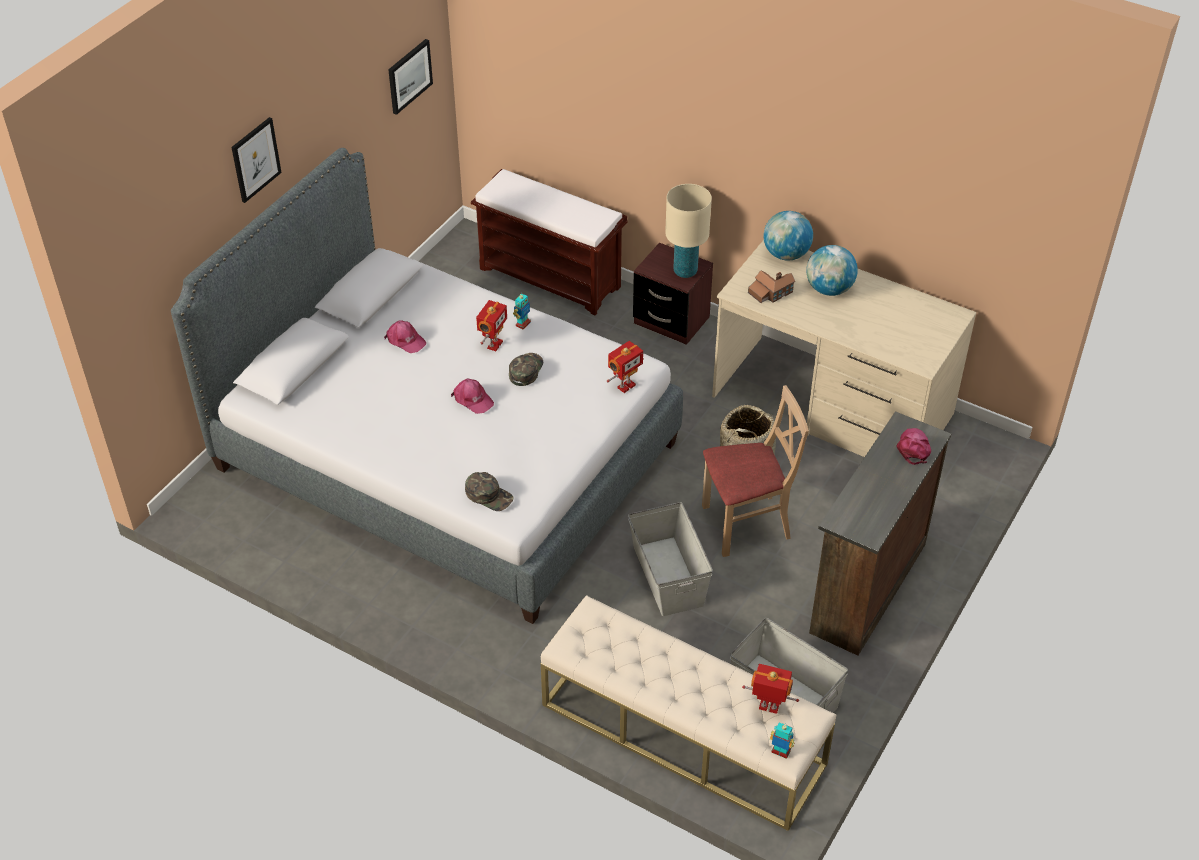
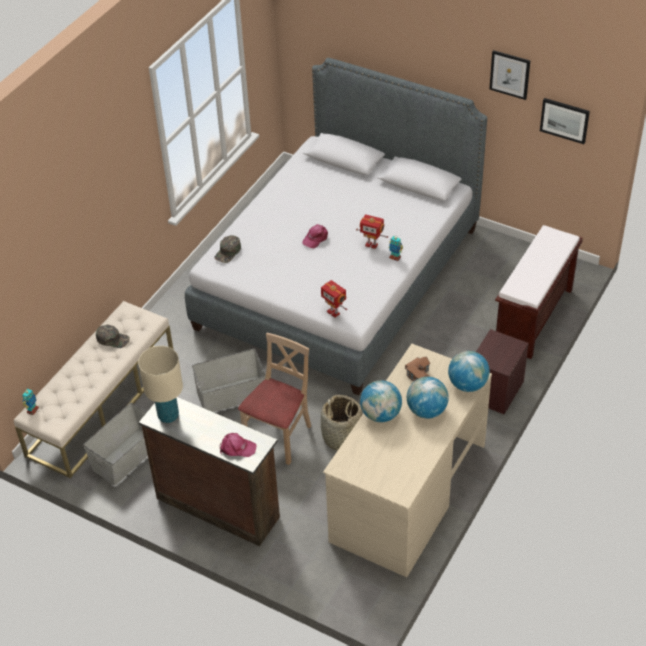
camera: 90 degrees right, 0 degrees up
(255, 159) = (409, 47): picture -> picture (510, 74)
(405, 340) = (372, 203): pink cap -> none
(525, 370) = (346, 261): green cap -> green cap (113, 339)
(685, 271) = (494, 359): beige table lamp -> beige table lamp (168, 416)
(746, 524) = (279, 437): beige chair -> beige chair turned 135 degrees counterclockwise
(768, 707) = (66, 405): toy robot -> none
(837, 327) = (381, 414): none -> globe

